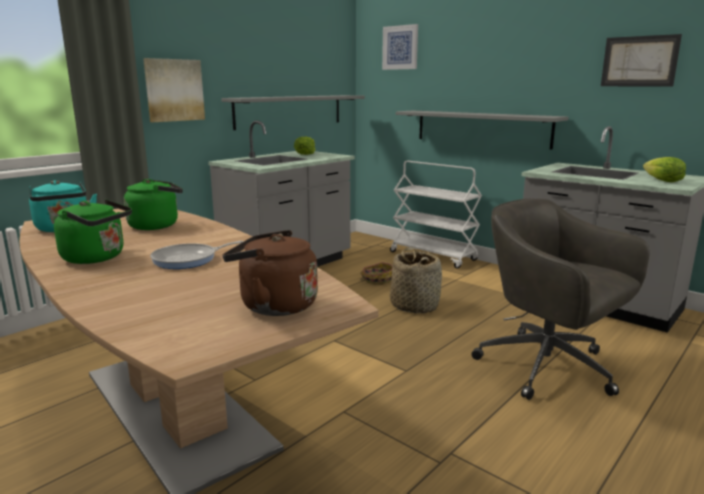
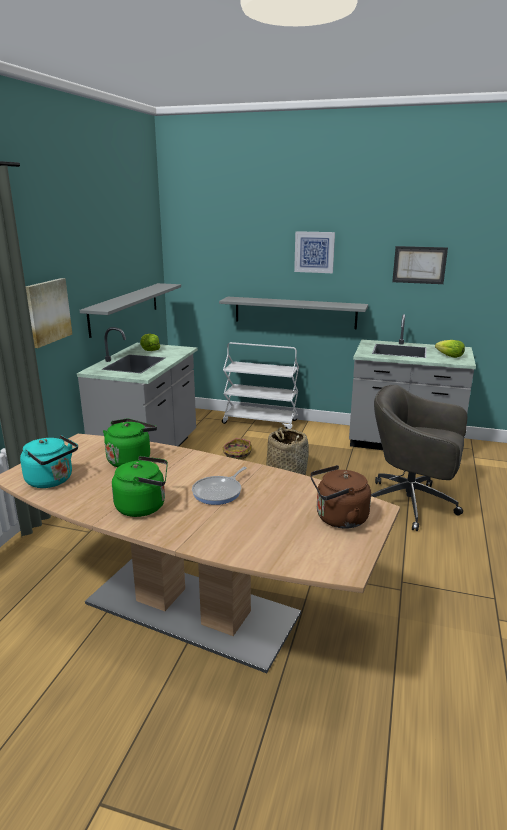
camera: 25 degrees left, 5 degrees up
(400, 47) = (211, 240): picture -> picture (314, 252)

